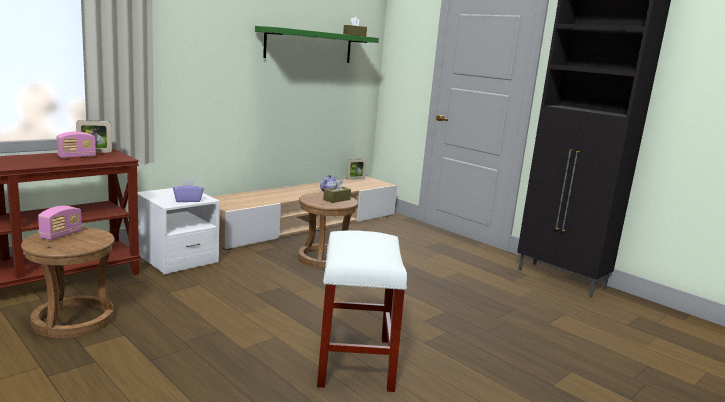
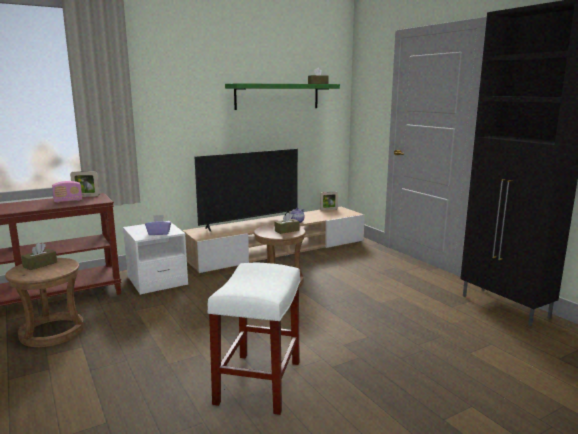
camera: 15 degrees right, 0 degrees up
(61, 235) = (40, 264): radio -> brown tissue box
(275, 191) = (250, 223): none -> television

